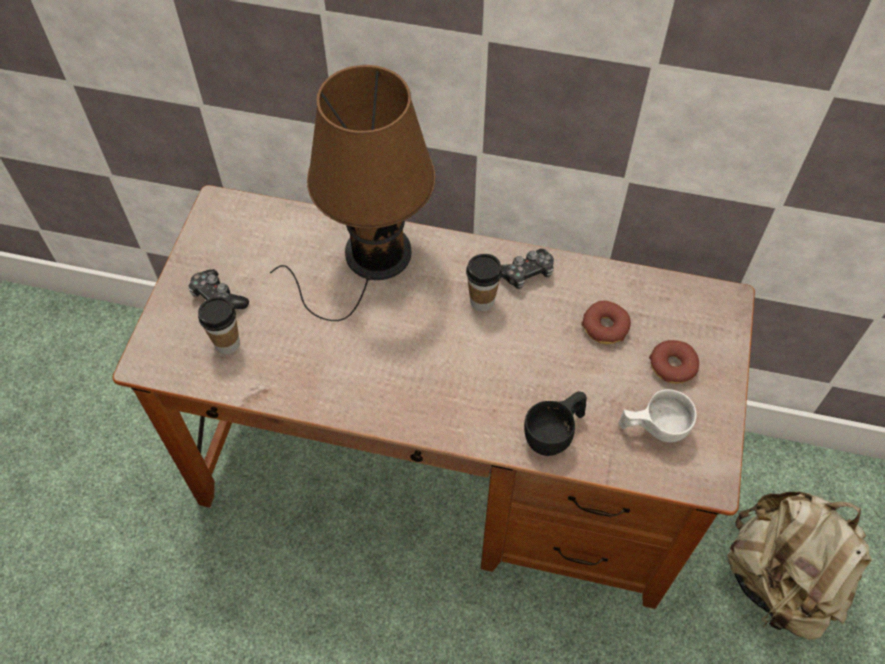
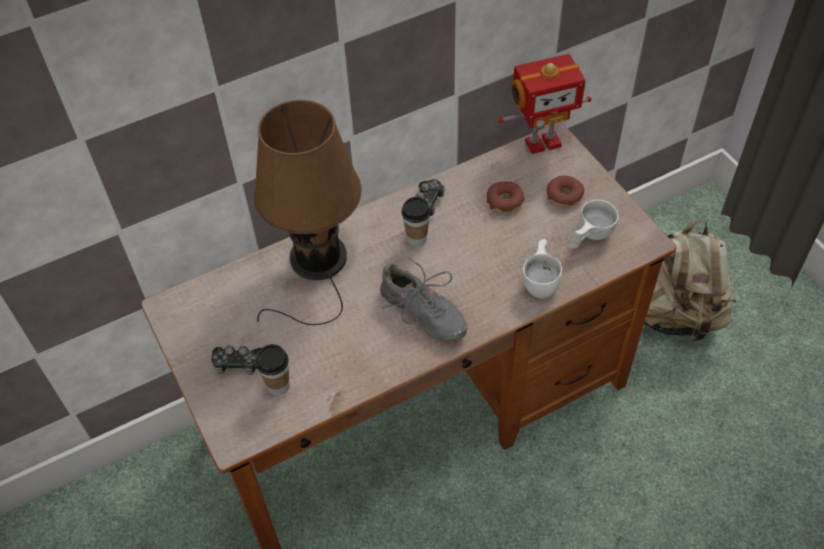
camera: 40 degrees left, 5 degrees down
(411, 376) = (422, 313): none -> grey shoe
(555, 434) = (541, 280): black cup -> white cup
(709, 294) = (542, 141): none -> toy robot

